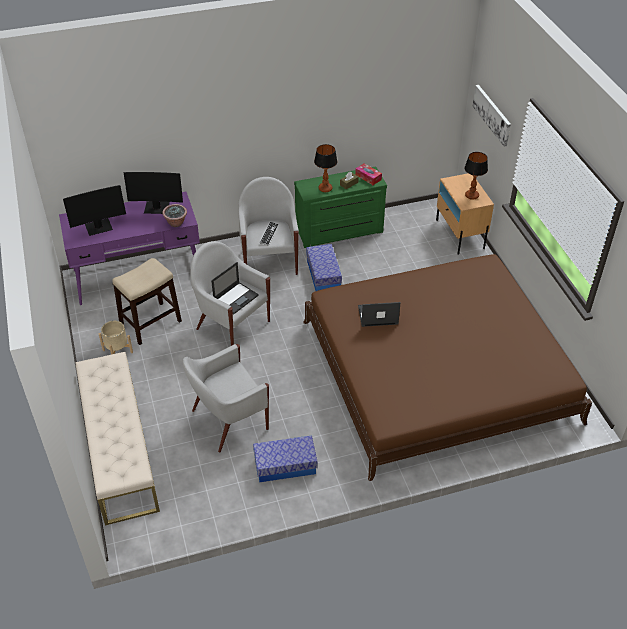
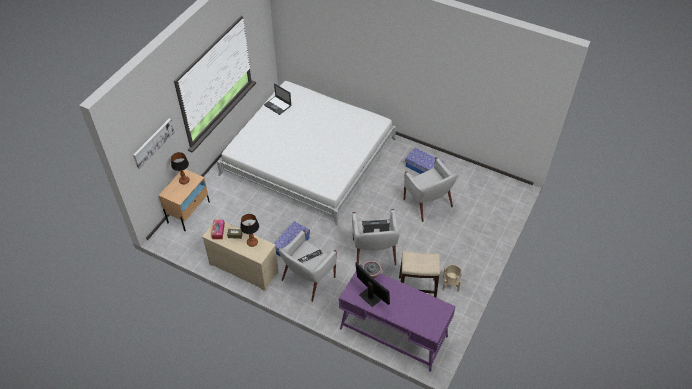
camera: 135 degrees left, 5 degrees up
(99, 227) = (420, 308): monitor -> none
(119, 449) = (492, 227): beige bench -> none
(228, 420) = (428, 204): white armchair -> white armchair turned 45 degrees clockwise
(340, 231) = (244, 267): green dresser -> beige dresser
(377, 315) = (322, 163): laptop -> laptop (278, 105)
(437, 370) = (309, 157): brown bed -> white bed

